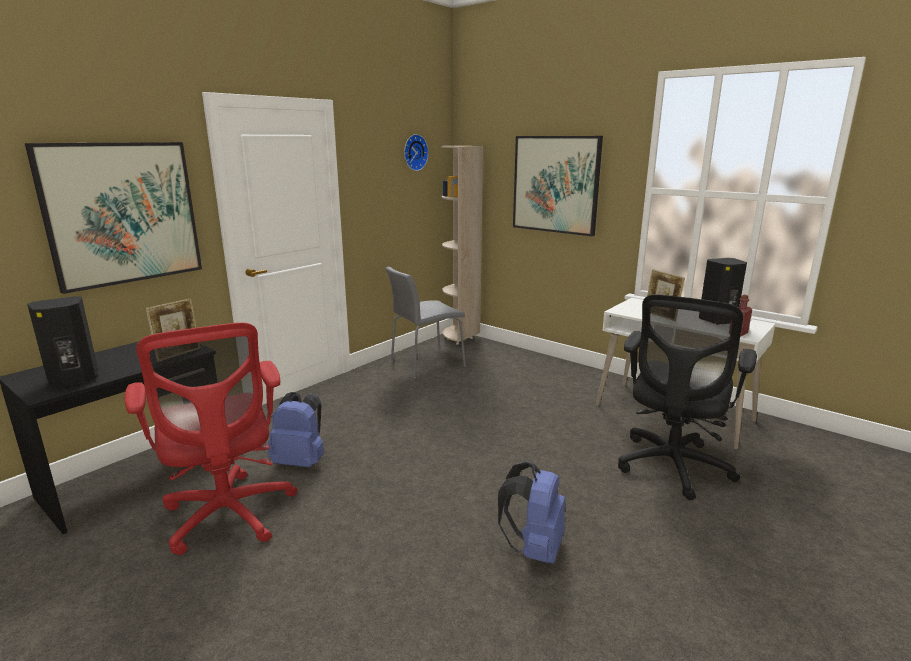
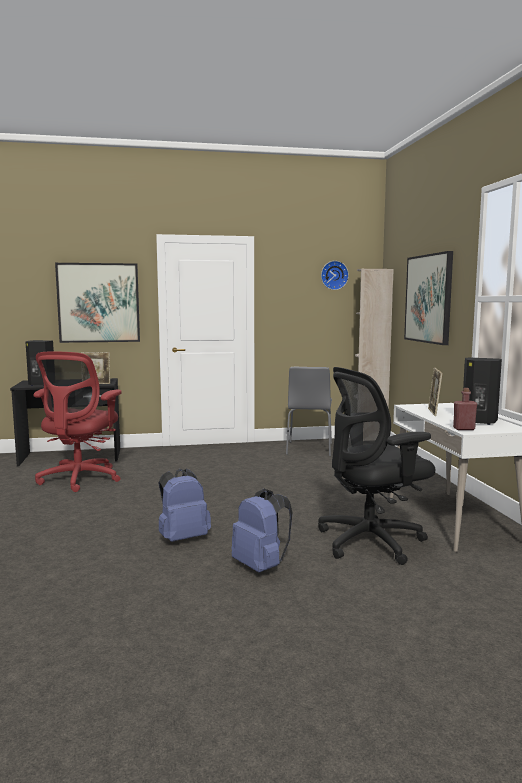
camera: 40 degrees right, 10 degrees down
(301, 461) = (145, 471): blue backpack -> blue backpack (261, 566)
(425, 364) = (309, 449): grey chair -> grey chair turned 90 degrees counterclockwise

